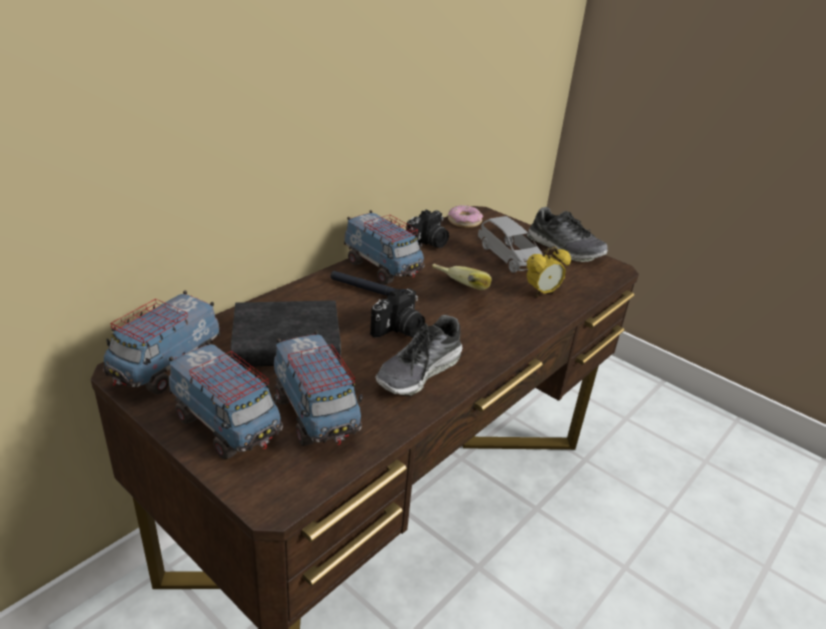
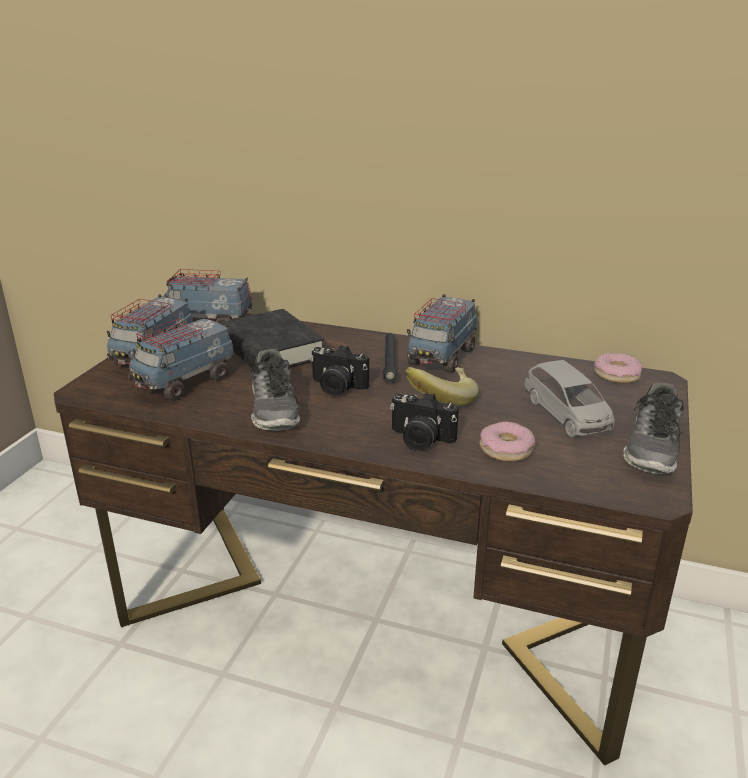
camera: 70 degrees right, 5 degrees down
(419, 372) = (275, 409): shoe -> shoe turned 120 degrees counterclockwise
(428, 243) = (529, 366): camera -> camera (420, 440)
(509, 257) = (567, 415): grey toy car -> grey toy car turned 60 degrees counterclockwise
(542, 293) = (505, 449): alarm clock -> donut

